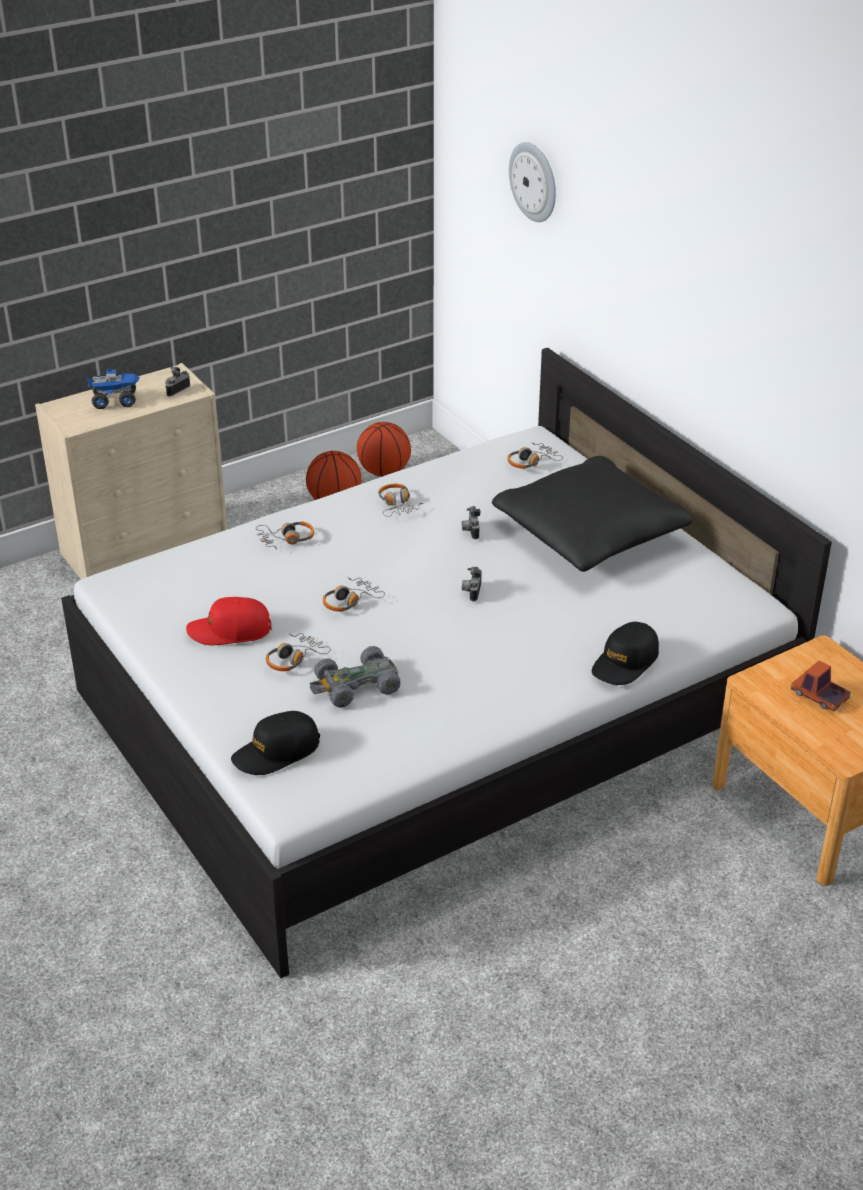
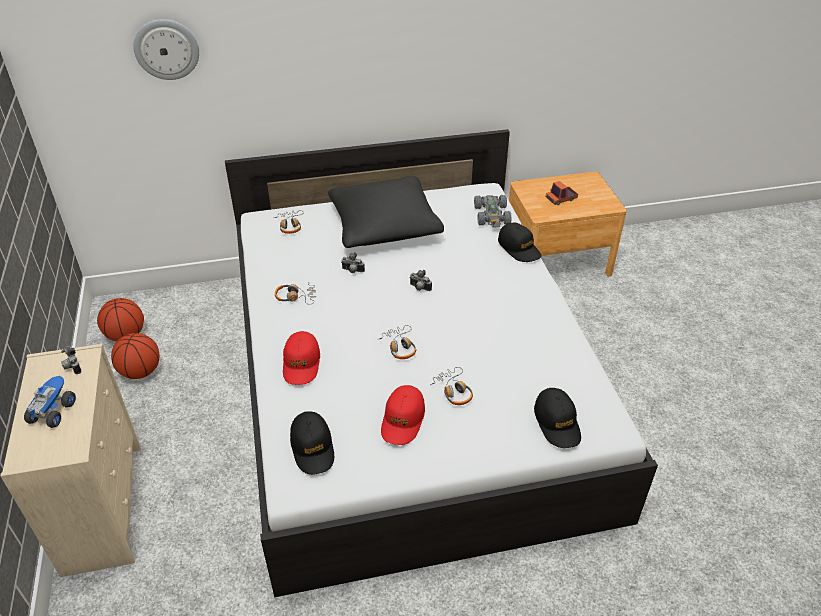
camera: 70 degrees left, 5 degrees up
(165, 580) = (312, 447): none -> black cap
(286, 539) = (301, 363): headphones -> red cap
(356, 686) = (497, 366): grey toy car -> grey toy car (492, 216)

